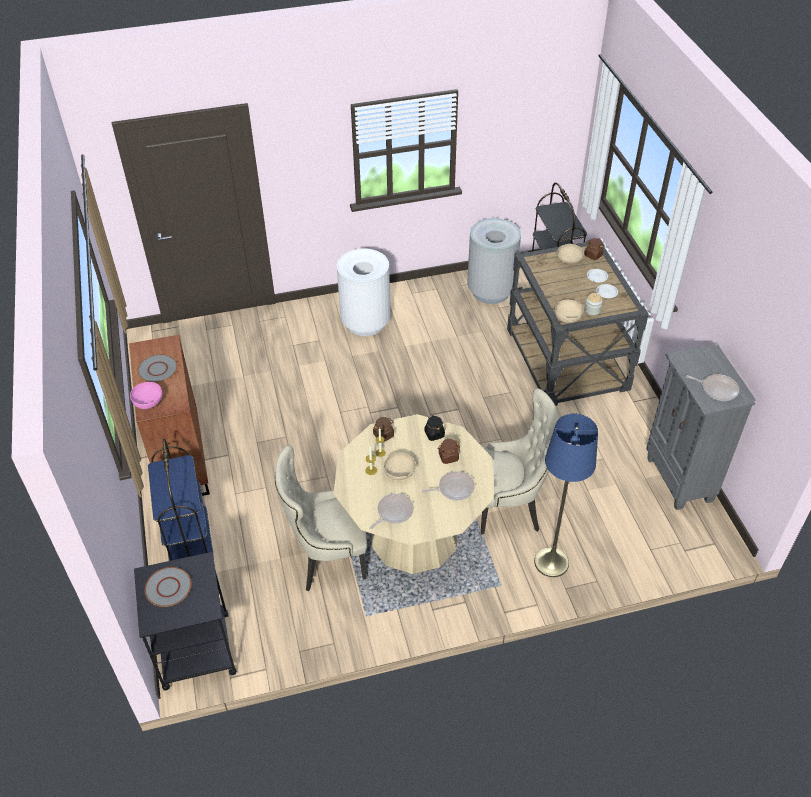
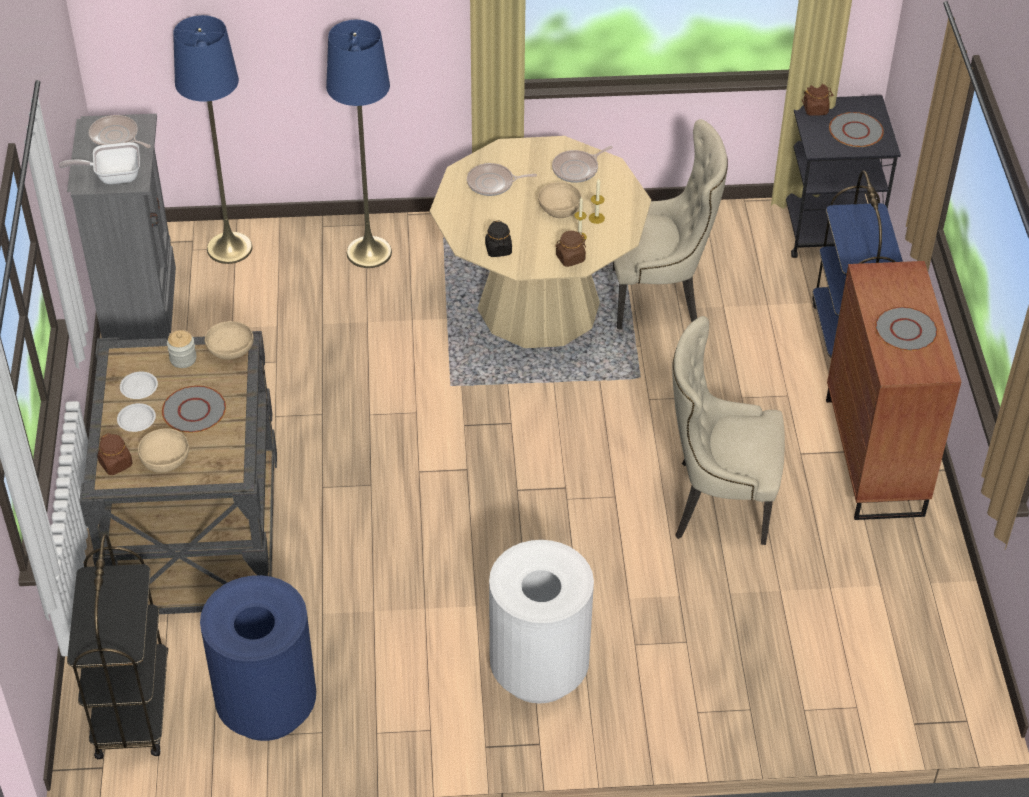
camera: 170 degrees left, 0 degrees up
(148, 401) = (911, 284): pink bowl -> none
(448, 457) = (488, 219): brown jar -> brown jar (815, 109)
(491, 291) = (267, 706): grey trash can -> blue trash can
(508, 506) = (397, 322): beige chair -> beige chair (718, 503)
(569, 285) = (194, 411): none -> grey plate
(654, 548) = (229, 248): none -> blue floor lamp
(697, 360) = (113, 176): none -> frying pan

